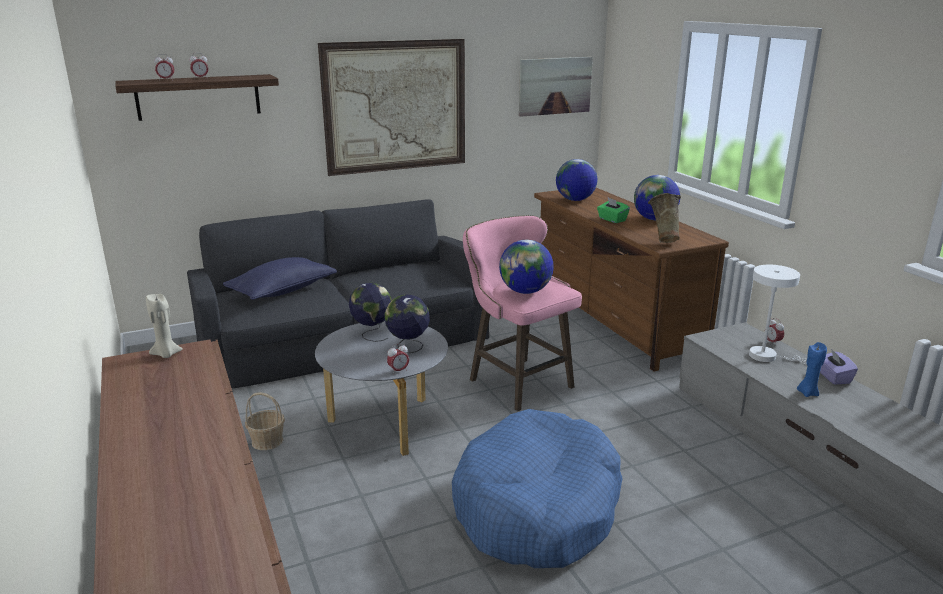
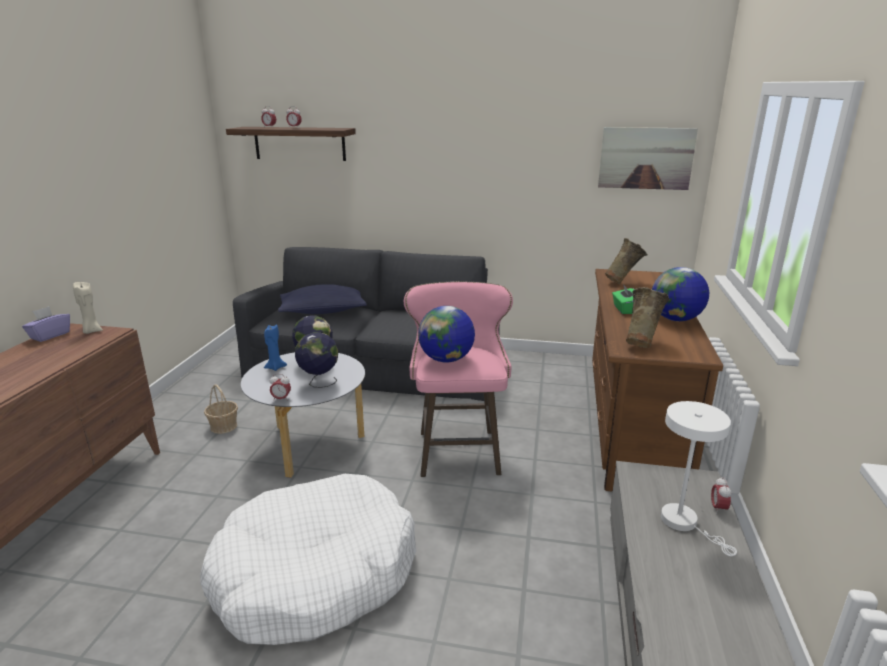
camera: 35 degrees right, 0 degrees up
(395, 106) = (465, 165): picture -> none
(537, 507) = (315, 574): blue dog bed -> white dog bed
(575, 200) = (624, 282): globe -> beige vase
(807, 393) = (670, 591): blue candle -> blue candle (275, 367)
(833, 377) = (740, 587): purple tissue box -> purple tissue box (50, 335)

